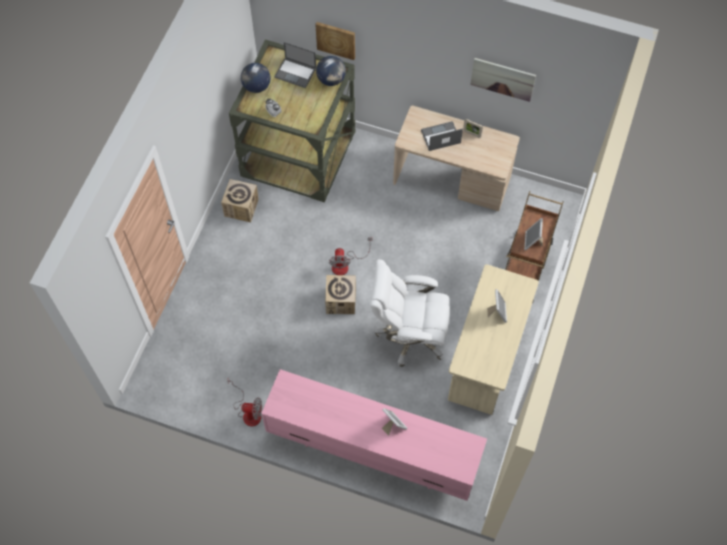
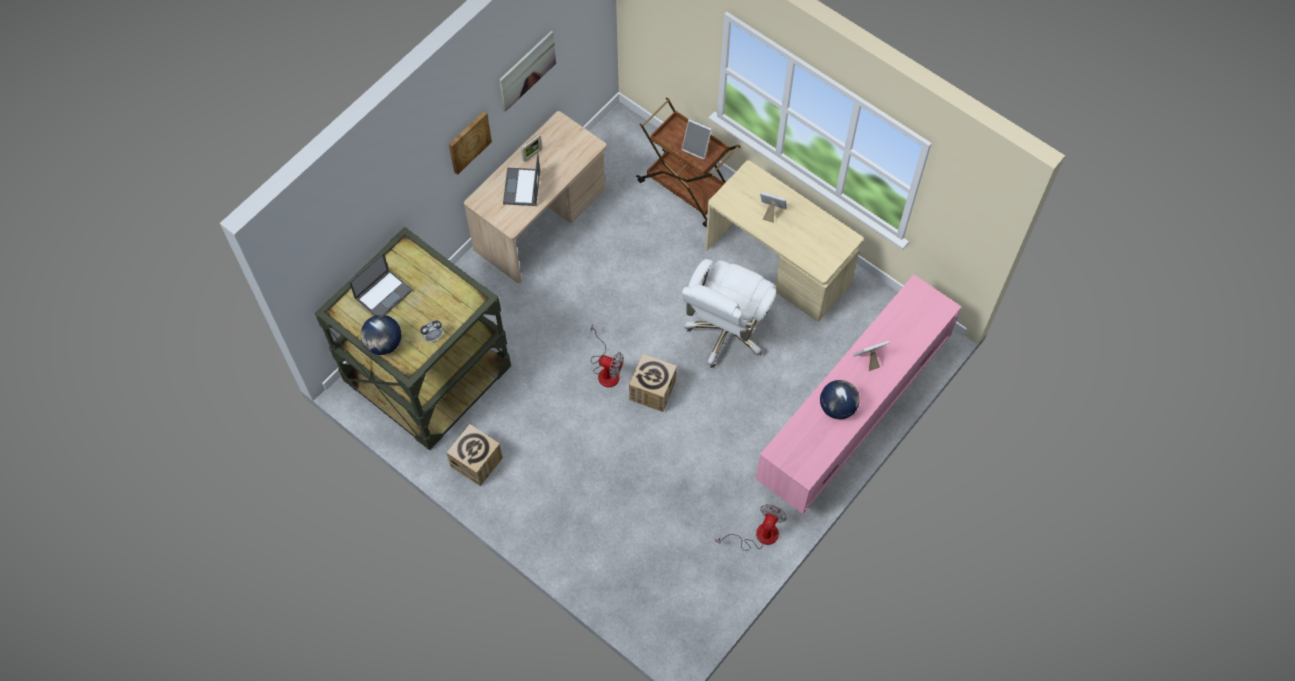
camera: 70 degrees left, 0 degrees up
(331, 80) = (414, 258): globe -> globe (837, 407)
(336, 39) = (377, 223): picture -> picture (468, 141)

